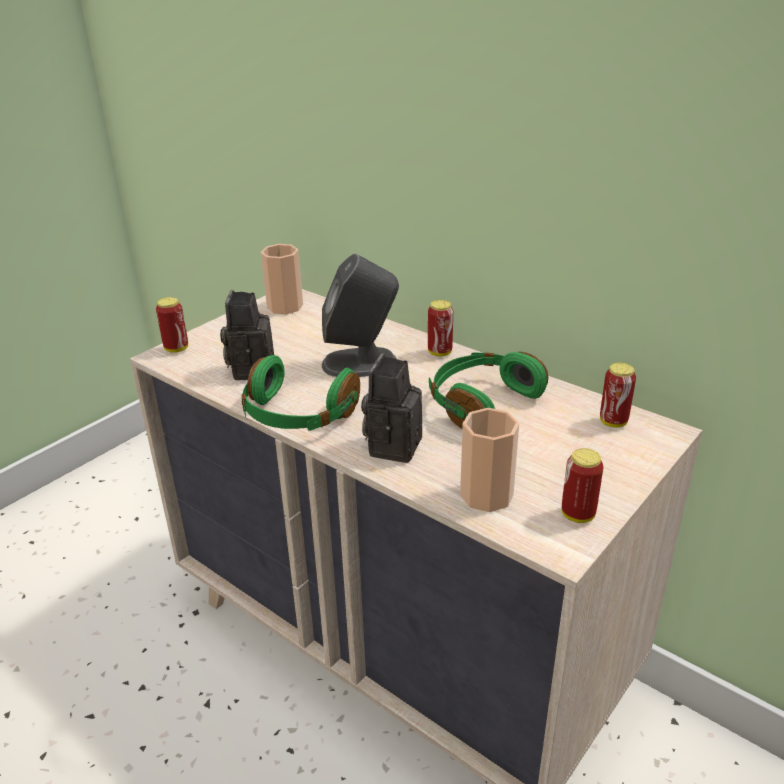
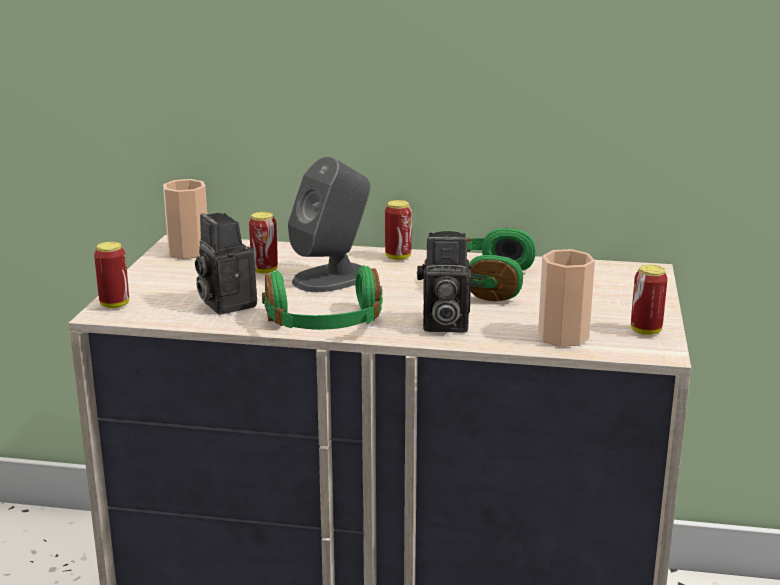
camera: 30 degrees left, 10 degrees down
(392, 445) = (442, 325): camera -> camera turned 75 degrees counterclockwise
(613, 422) = (603, 272): can -> can (264, 270)

